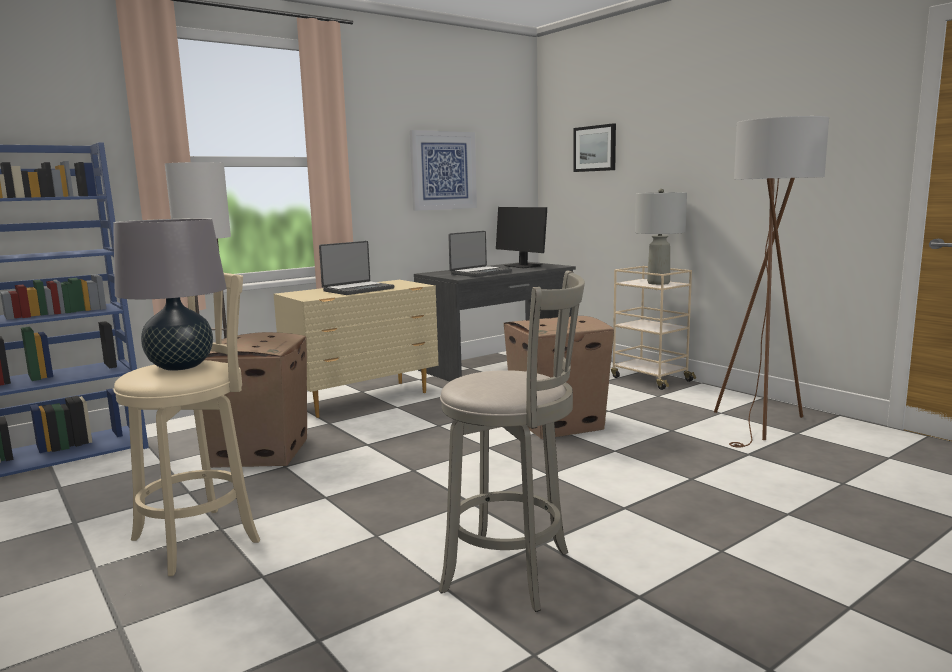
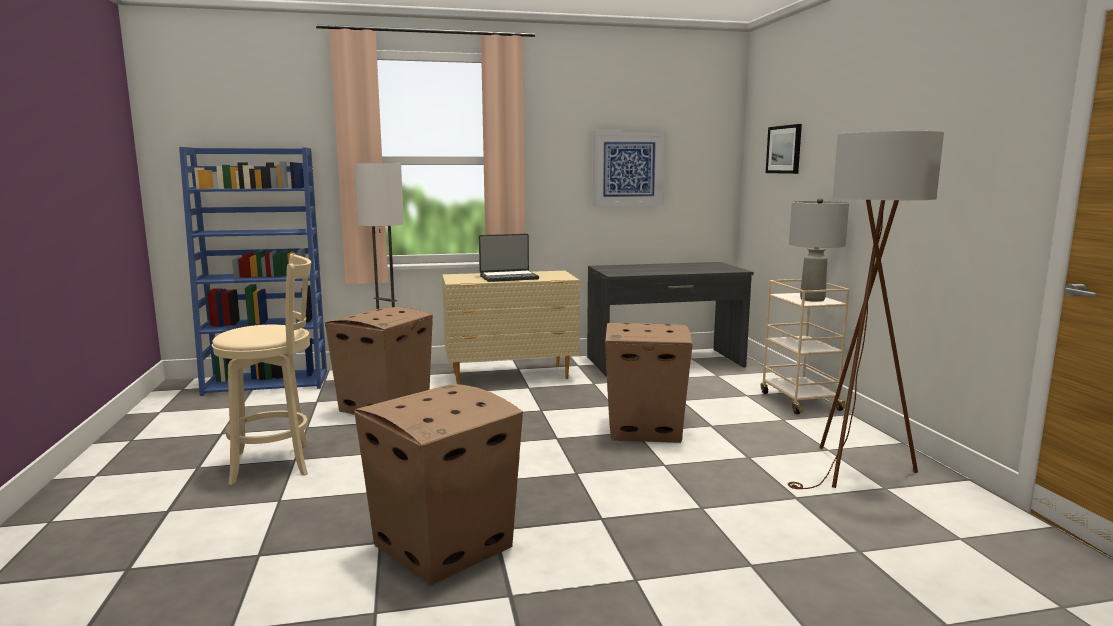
camera: 25 degrees right, 0 degrees up
(180, 366) = (263, 329): grey table lamp -> none
(480, 273) = (644, 270): laptop -> none
(514, 573) = (441, 547): grey stool -> cardboard box
(523, 266) = (701, 267): monitor -> none

